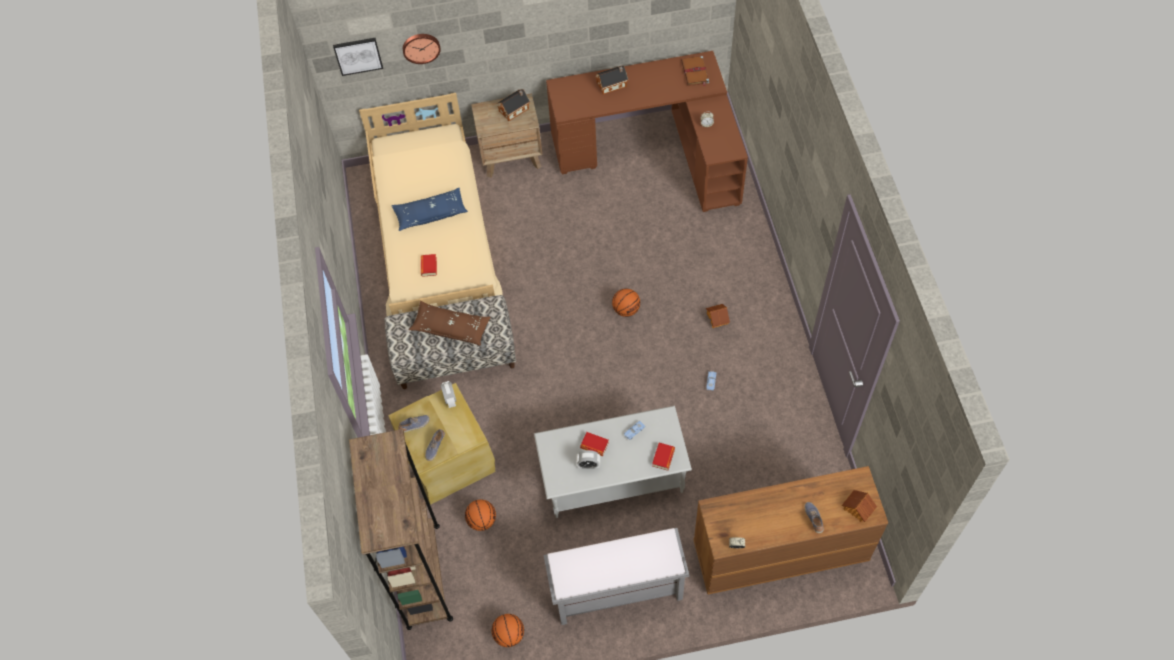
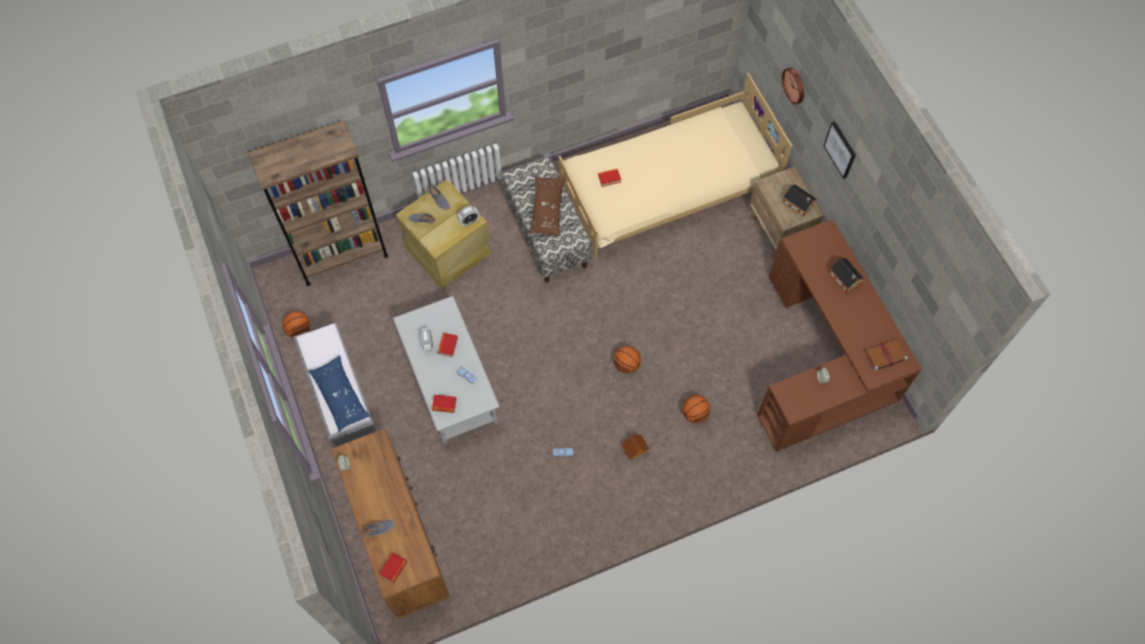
camera: 75 degrees right, 5 degrees up
(358, 55) = (767, 37): picture -> picture (840, 149)
(430, 213) = (667, 166): blue pillow -> blue pillow (340, 396)
(482, 520) = (395, 288): basketball -> basketball (694, 413)
(857, 508) = (393, 568): toy house -> book

